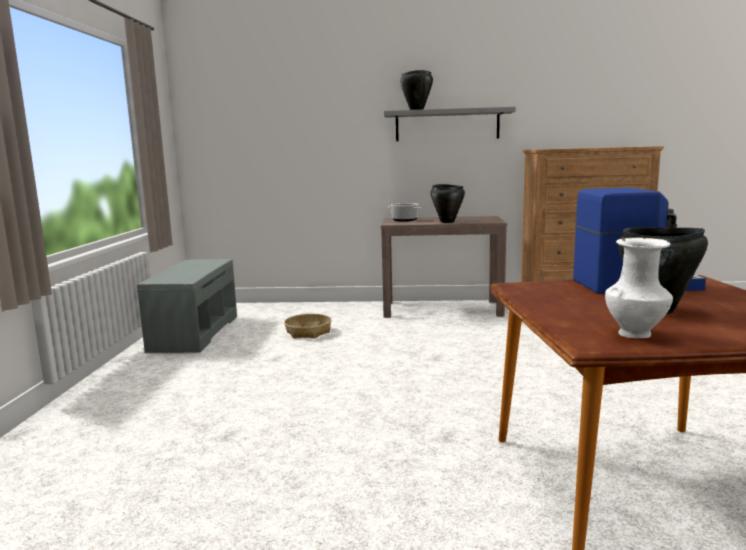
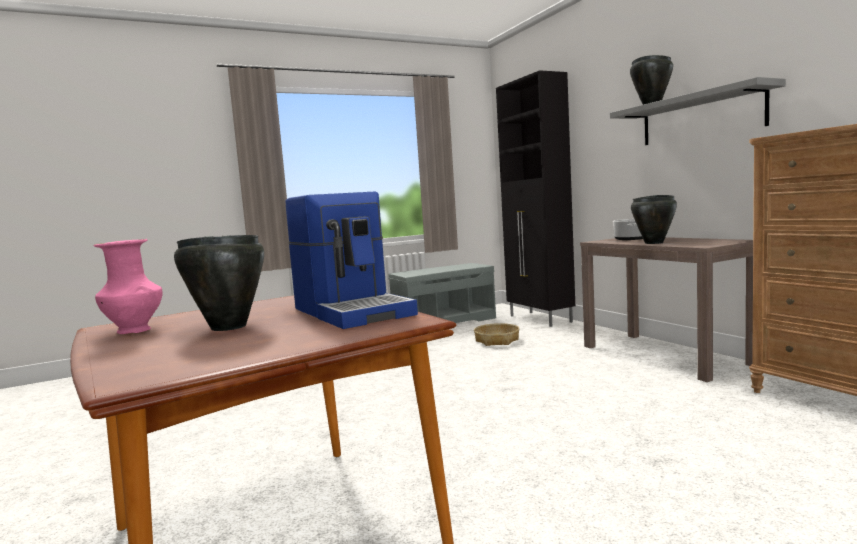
camera: 60 degrees right, 5 degrees down
(281, 308) = (540, 319): none -> black cabinet
(635, 334) = (135, 331): white vase -> pink vase

